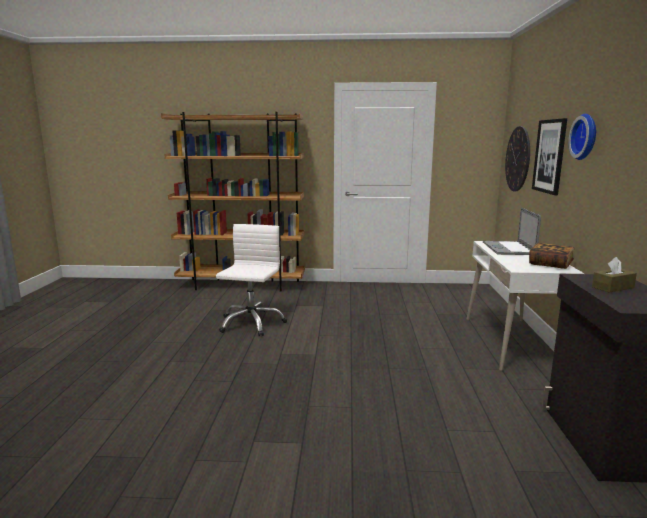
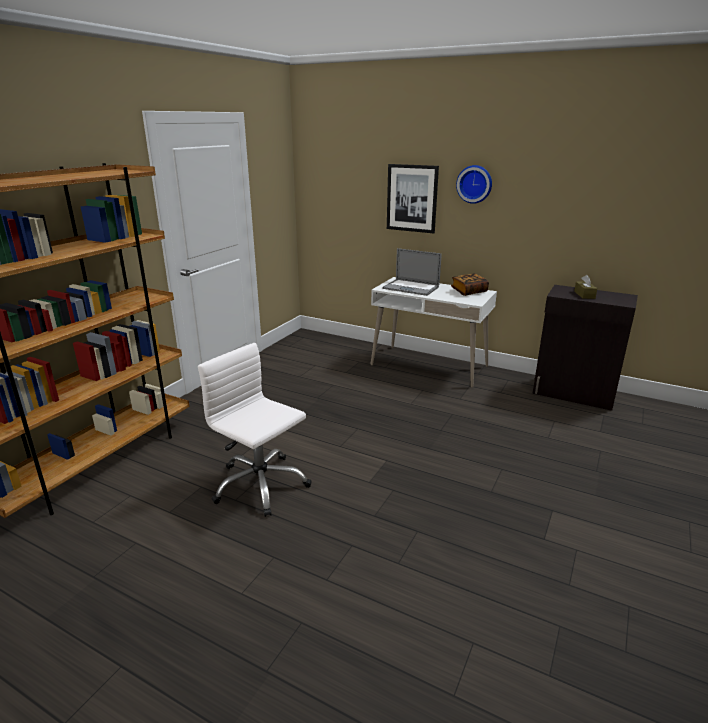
camera: 65 degrees left, 10 degrees up
(518, 159) = (341, 199): wall clock -> none

